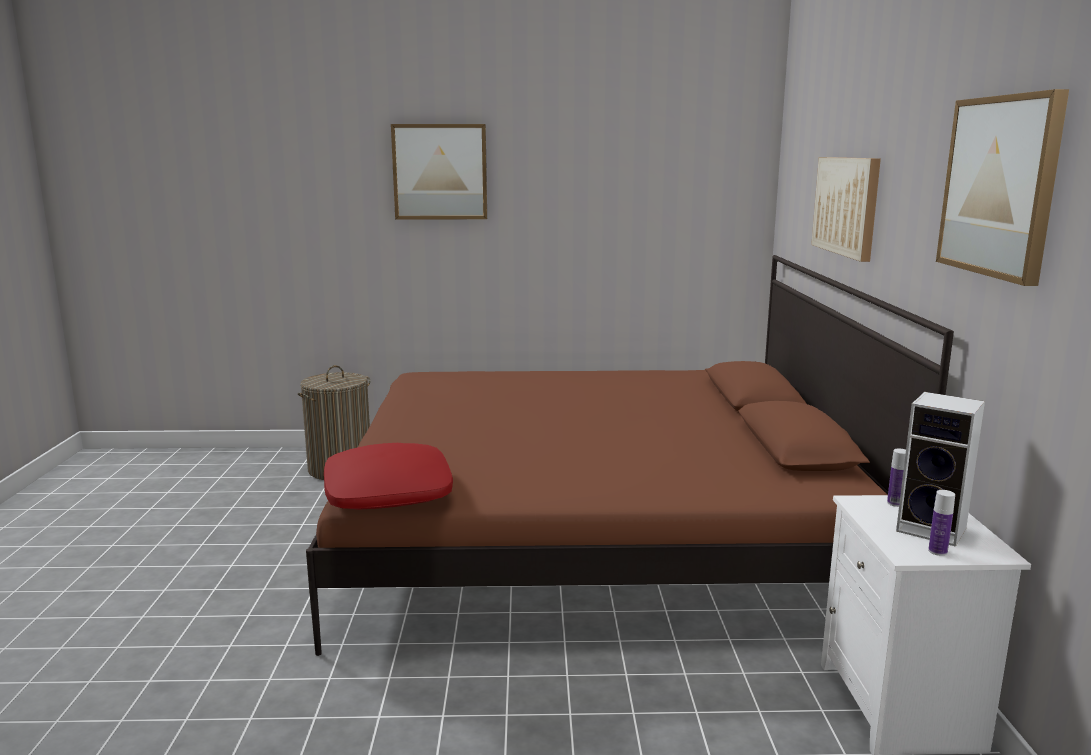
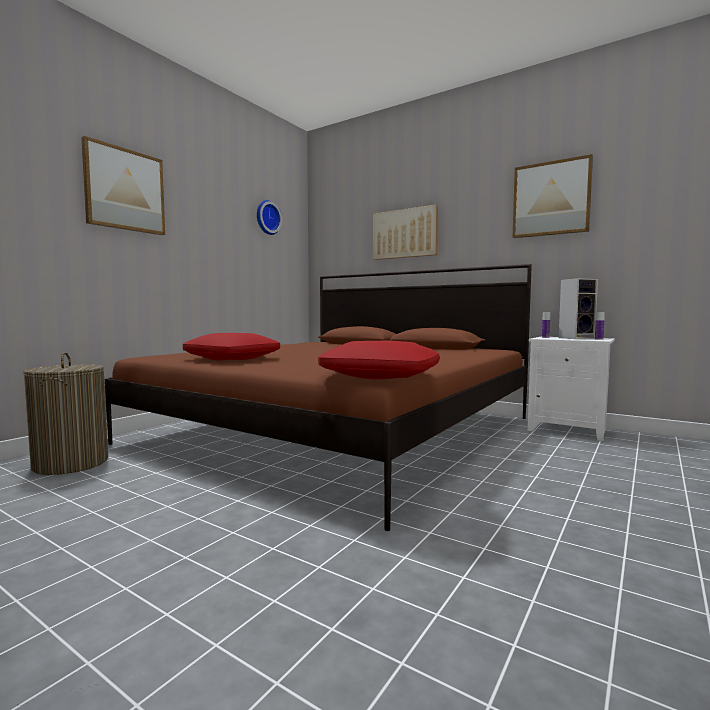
camera: 55 degrees left, 10 degrees down
(443, 405) = (233, 358): none -> red pillow
(674, 163) = (267, 218): none -> wall clock

